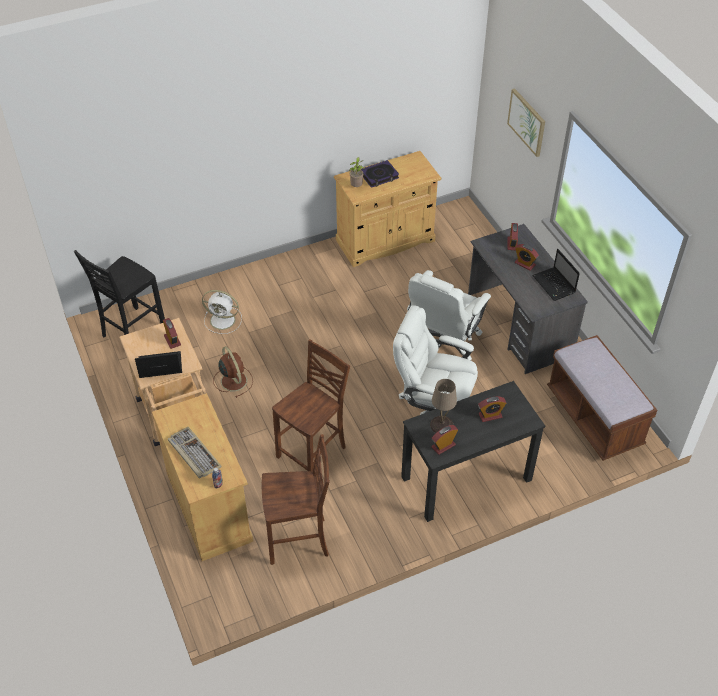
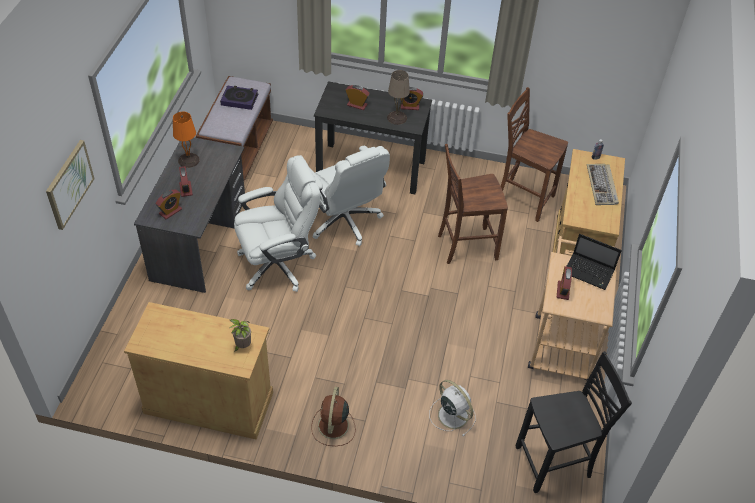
camera: 145 degrees left, 0 degrees up
(233, 380) = (487, 345): brown fan -> brown fan (333, 426)
(379, 176) = (205, 344): book -> book (239, 99)
(554, 285) = (188, 160): laptop -> orange table lamp

